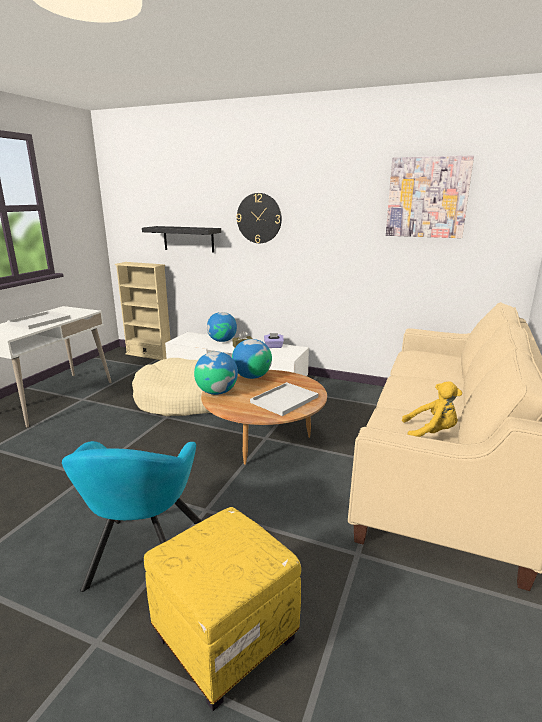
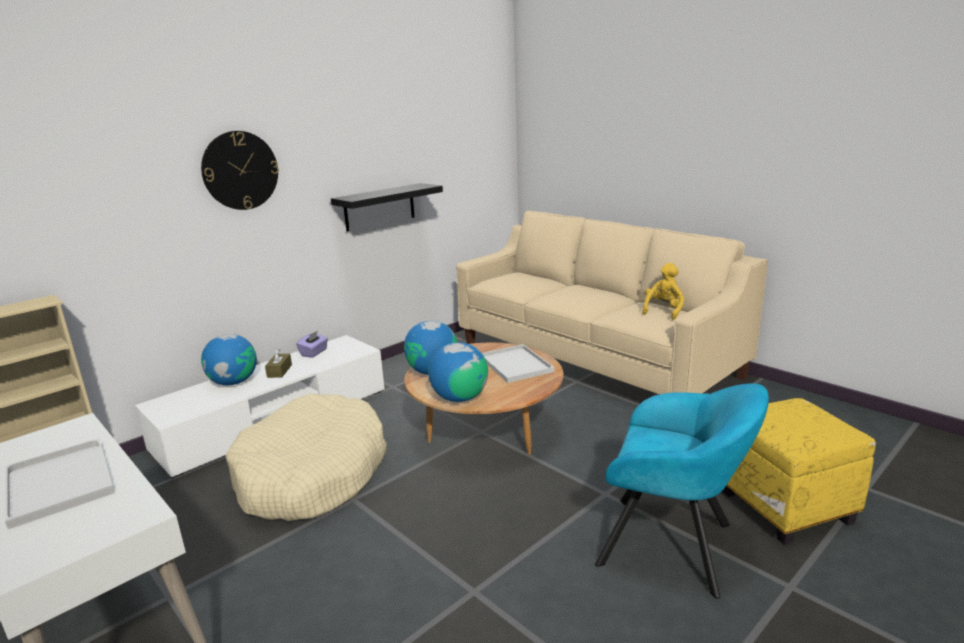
camera: 65 degrees left, 0 degrees up
(188, 239) = (102, 231): black shelf -> black shelf (379, 207)
(427, 197) = (433, 119): picture -> none

